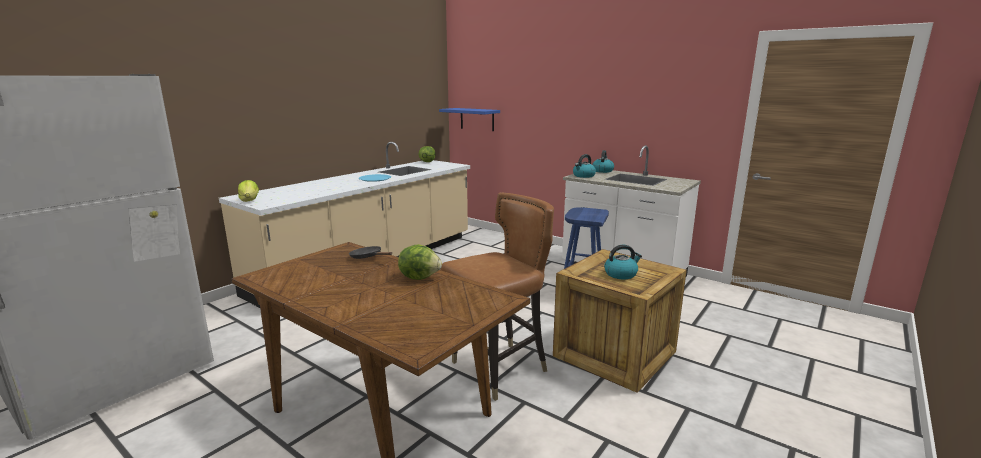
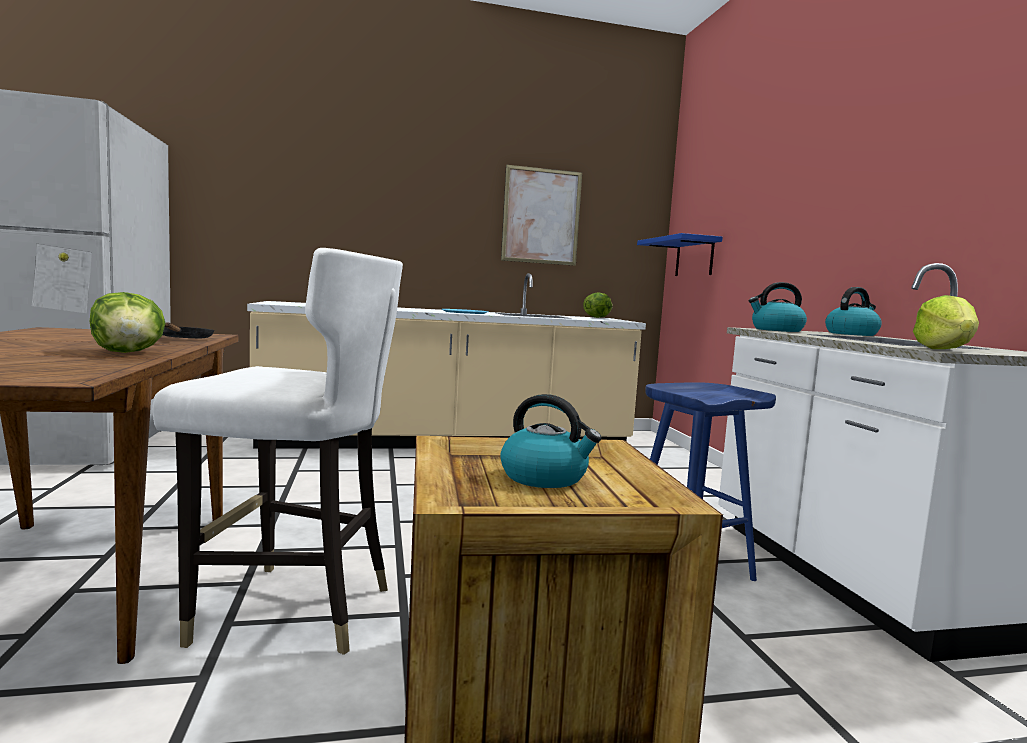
camera: 40 degrees right, 10 degrees down
(250, 200) = (274, 302): lettuce -> lettuce (944, 349)
(385, 99) = (541, 216): none -> picture
(499, 369) = (292, 611): brown chair -> white chair

